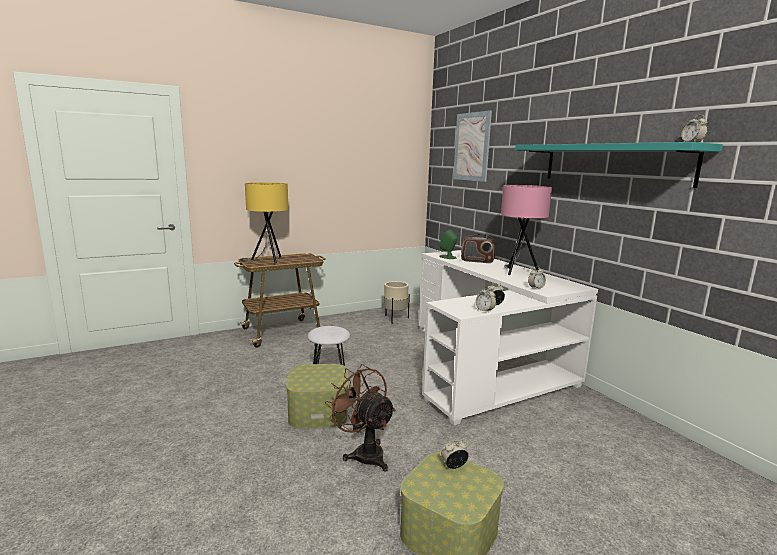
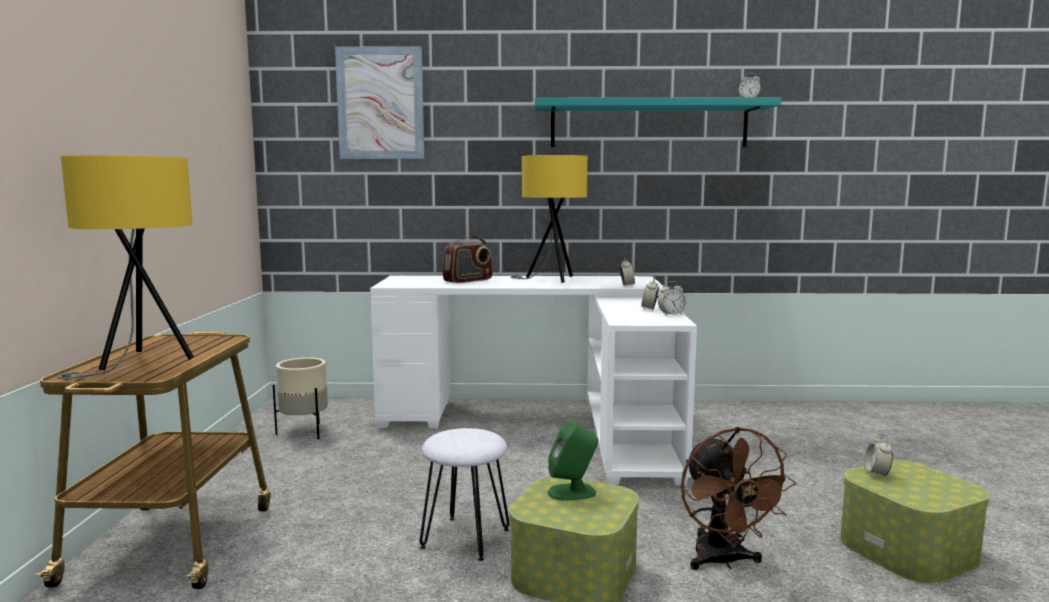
camera: 60 degrees left, 5 degrees down
(364, 453) = (723, 561): brown fan -> brown fan turned 90 degrees counterclockwise
(448, 257) = (422, 284): green speaker -> green speaker (572, 492)
(517, 272) = (550, 280): pink table lamp -> yellow table lamp

